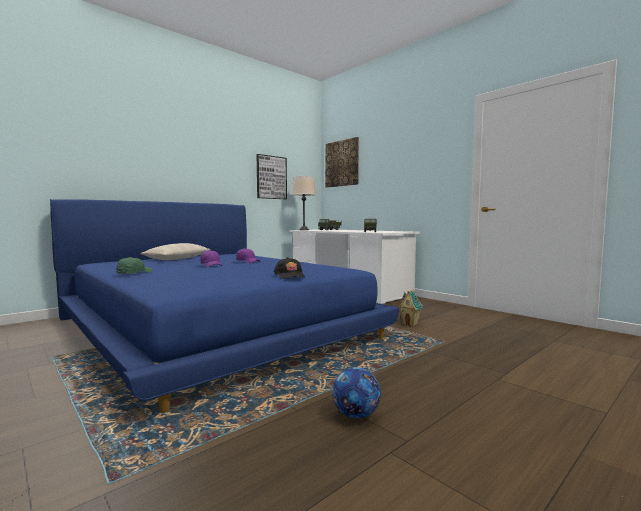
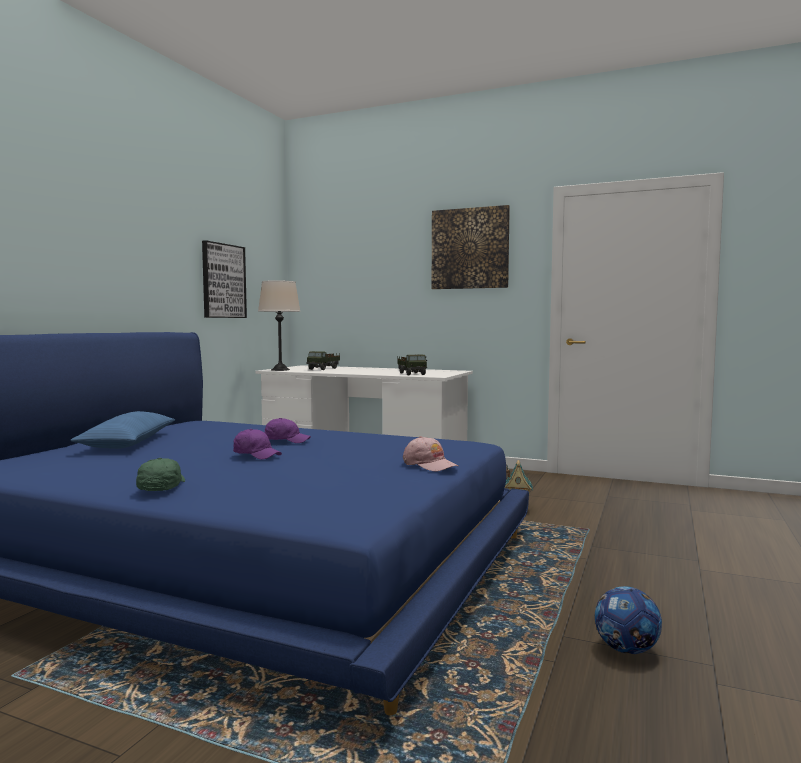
camera: 25 degrees left, 0 degrees up
(178, 259) = (128, 443): beige pillow -> blue pillow
(290, 276) = (430, 464): black cap -> pink cap
(342, 163) = (331, 260): picture -> picture (470, 248)

